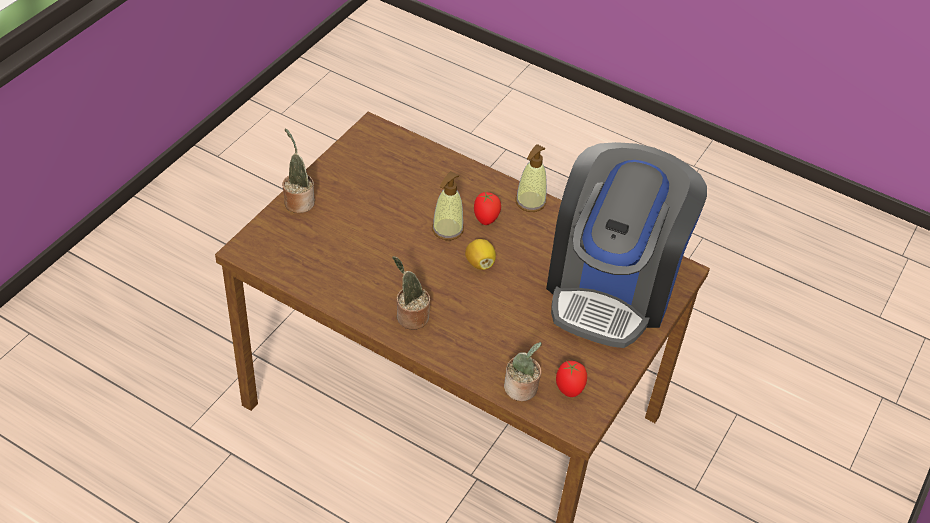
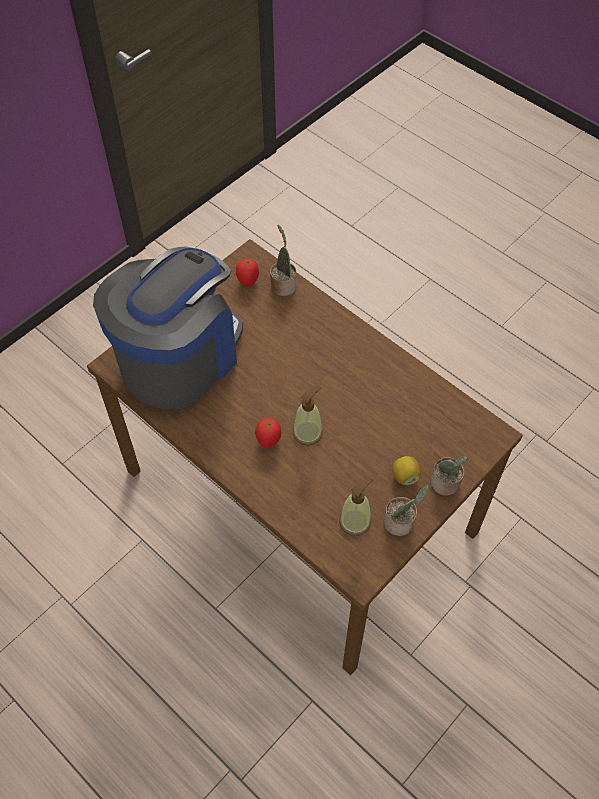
camera: 165 degrees left, 10 degrees up
(410, 317) = (357, 352): potted plant -> potted plant (401, 522)
(480, 263) = (286, 394): lemon -> lemon (405, 476)
(530, 202) = (220, 454): soap dispenser -> soap dispenser (355, 521)

